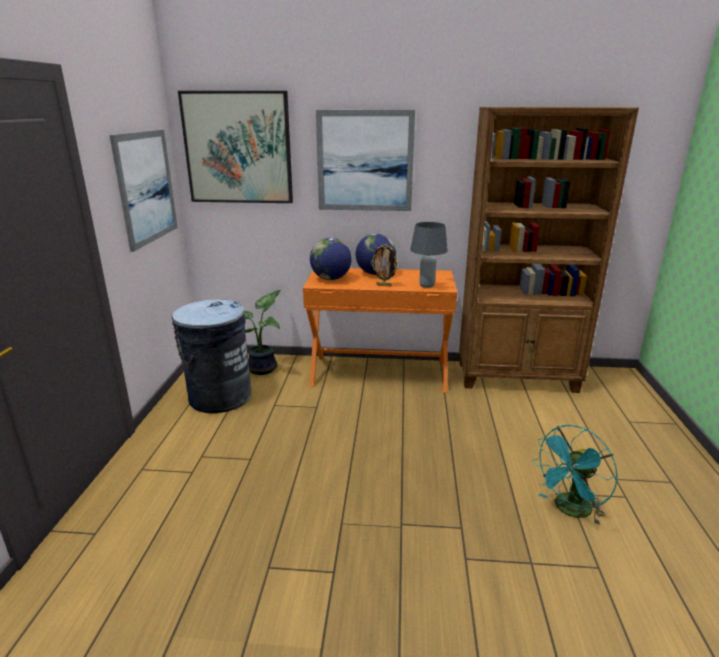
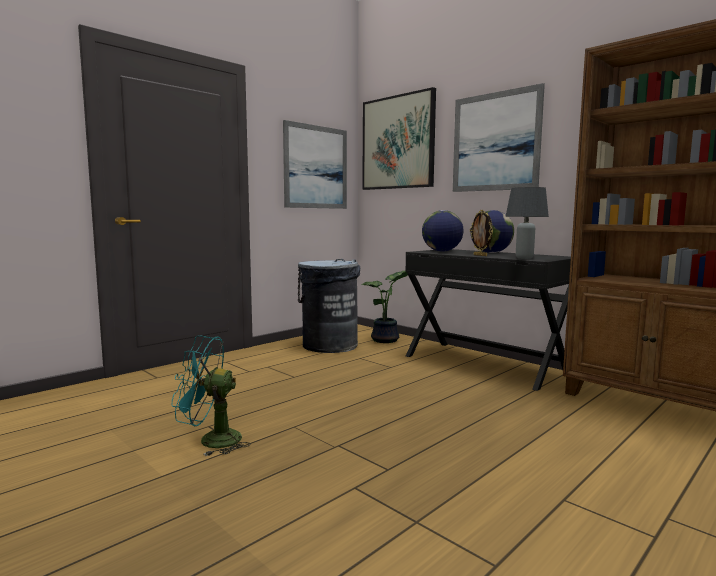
camera: 40 degrees right, 15 degrees down
(379, 373) = (484, 363): orange desk -> black desk
(569, 510) = (539, 511): turquoise fan -> turquoise fan (211, 440)

